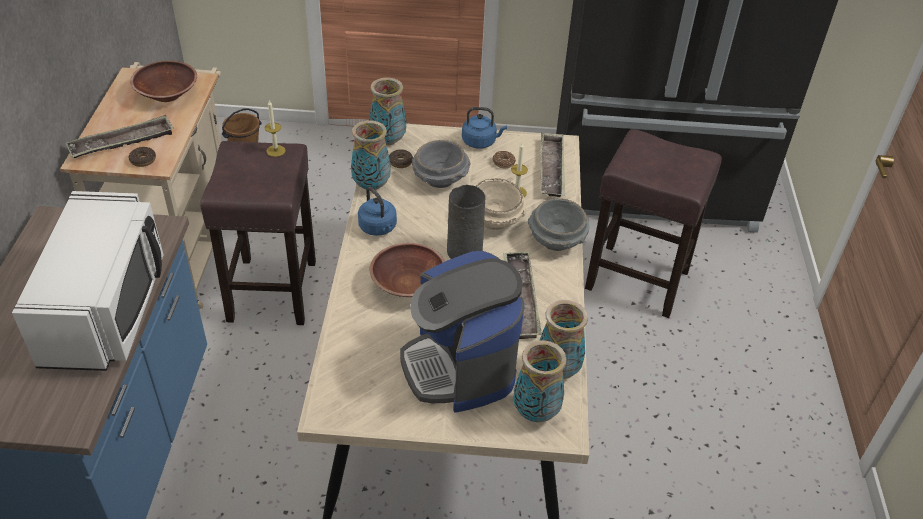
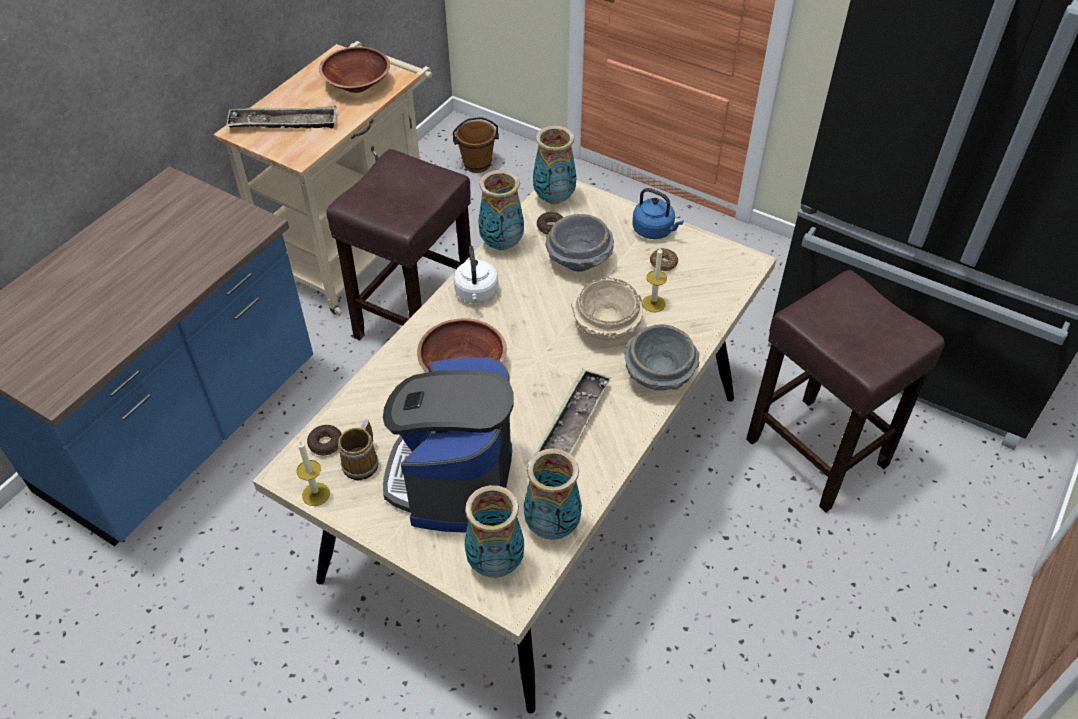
camera: 30 degrees right, 5 degrees up
(108, 309) = (156, 290): white microwave -> none
(143, 160) = (289, 148): donut -> donut (325, 443)
(275, 151) = (432, 175): candle -> candle (316, 494)
(378, 228) = (476, 294): blue kettle -> white kettle
(380, 383) = (362, 463): none -> mug
(465, 251) = (549, 352): grey vase -> none
(551, 169) = (714, 289): tray -> none

